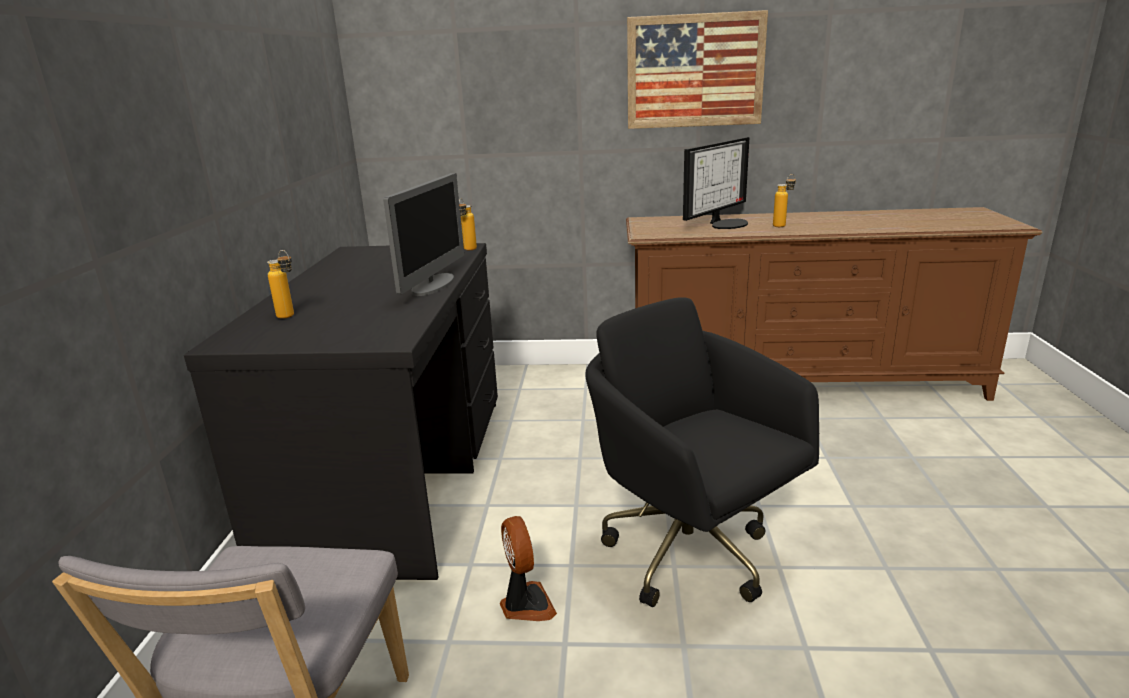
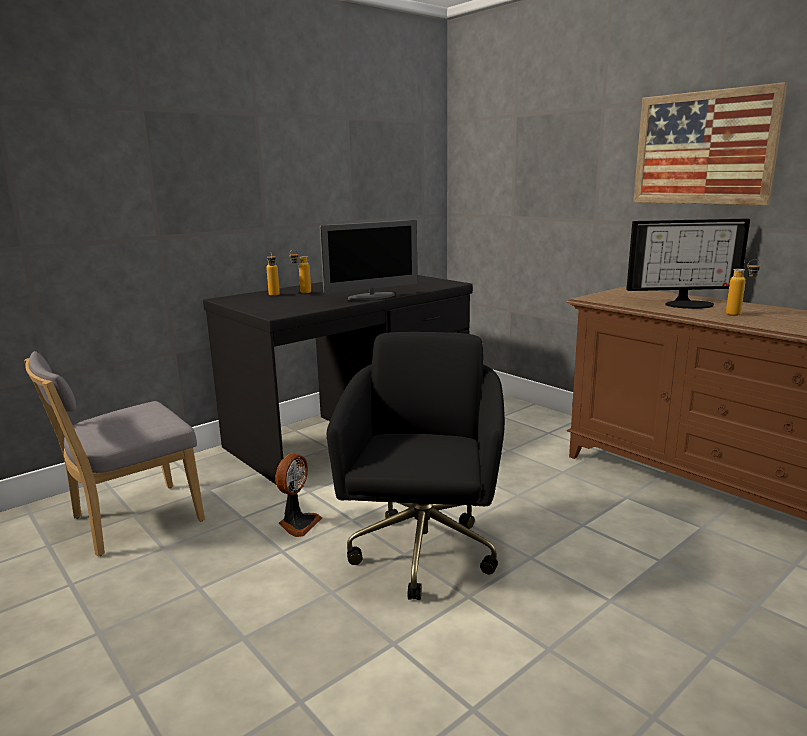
camera: 45 degrees right, 5 degrees down
(468, 250) = (448, 285): bottle -> bottle (301, 293)

